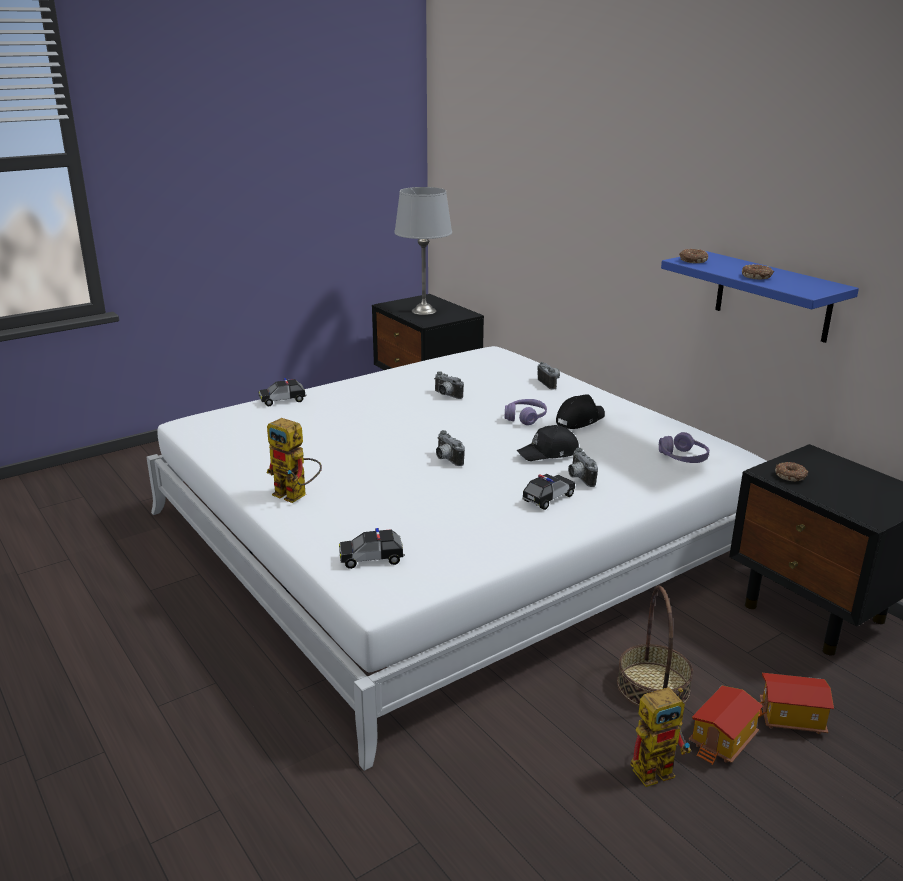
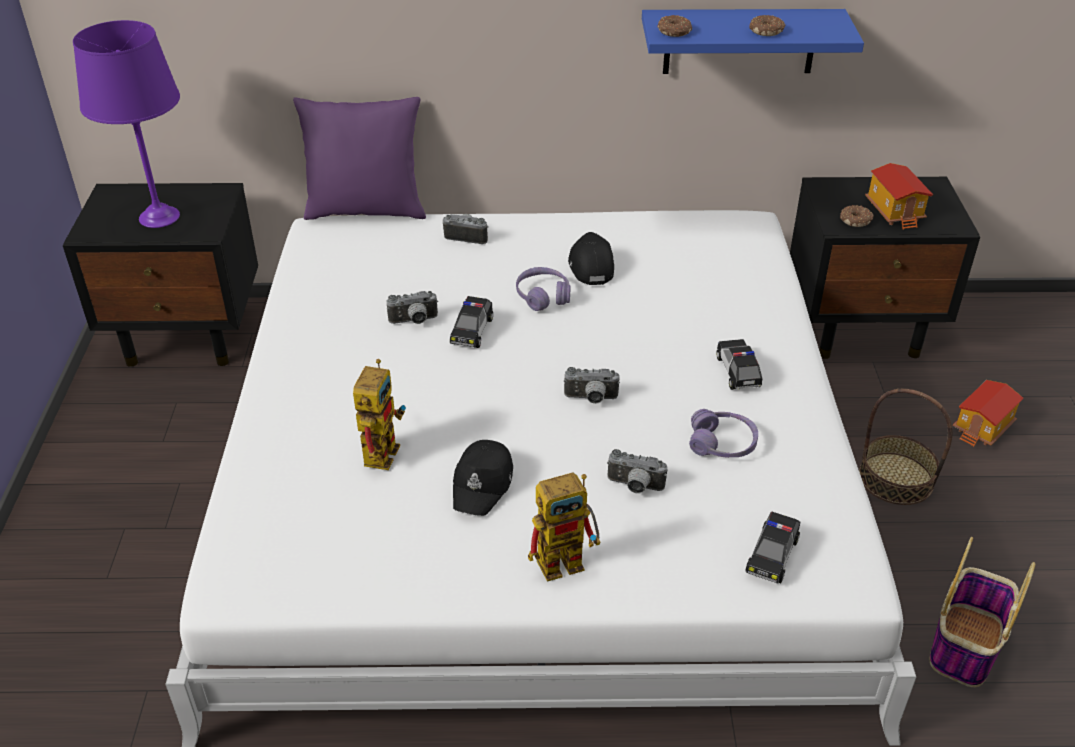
camera: 55 degrees left, 15 degrees up
(283, 400) = (258, 463): toy car -> toy car (472, 331)
(424, 311) = (159, 217): grey table lamp -> purple table lamp
(505, 779) = (965, 644): none -> basket
(529, 355) = (366, 210): none -> purple pillow
(549, 453) = (645, 322): black cap -> black cap (483, 484)
(578, 478) = (716, 332): camera -> camera (634, 487)
(658, 768) = (1000, 536): toy robot -> toy robot (380, 448)
(683, 458) = (737, 251): purple headphones -> purple headphones (722, 444)
(723, 741) = (988, 480): toy house -> toy house (895, 212)

